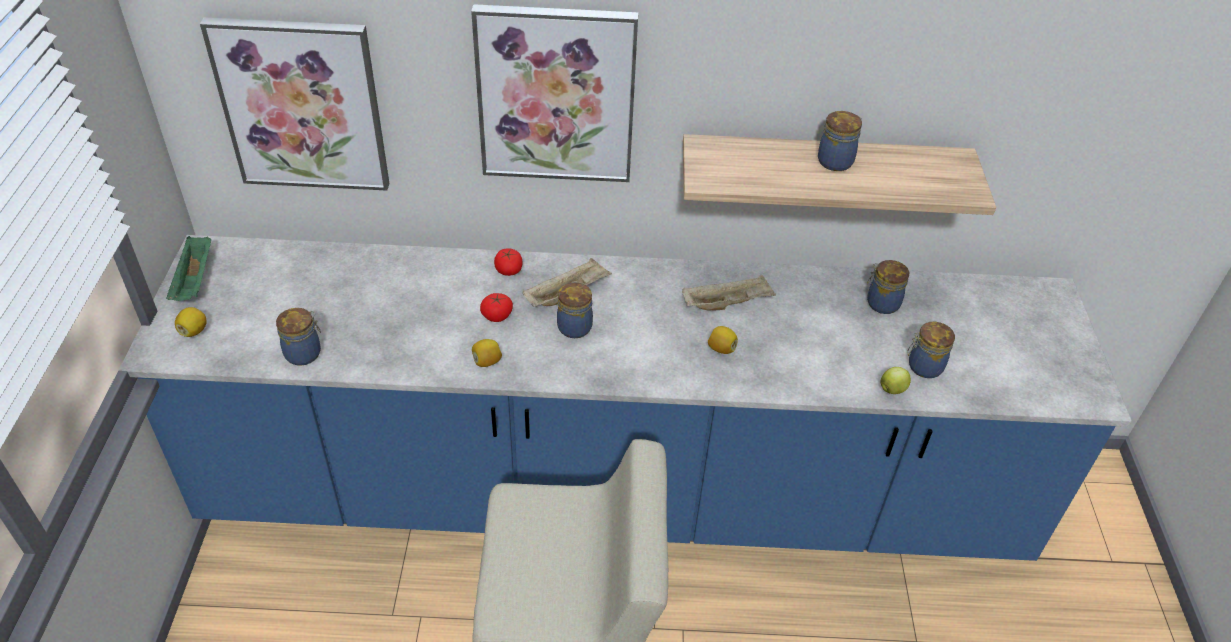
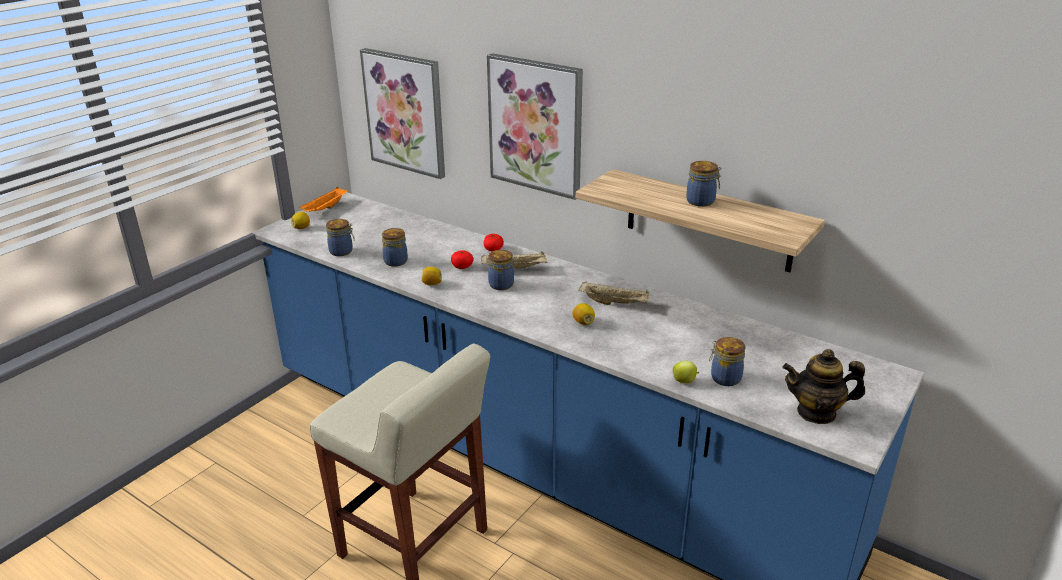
camera: 35 degrees right, 15 degrees down
(195, 281) = (325, 209): green tray -> orange tray
(881, 303) = (732, 336): jar -> jar (395, 261)
(1035, 374) = (816, 412): none -> teapot

